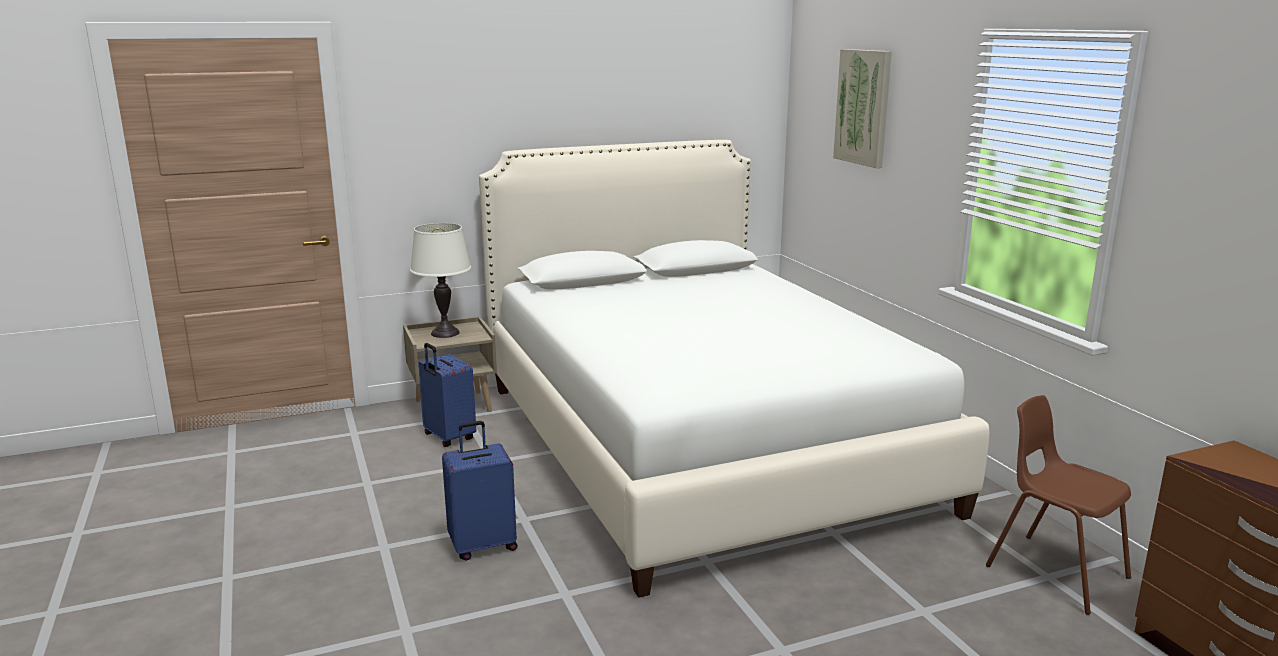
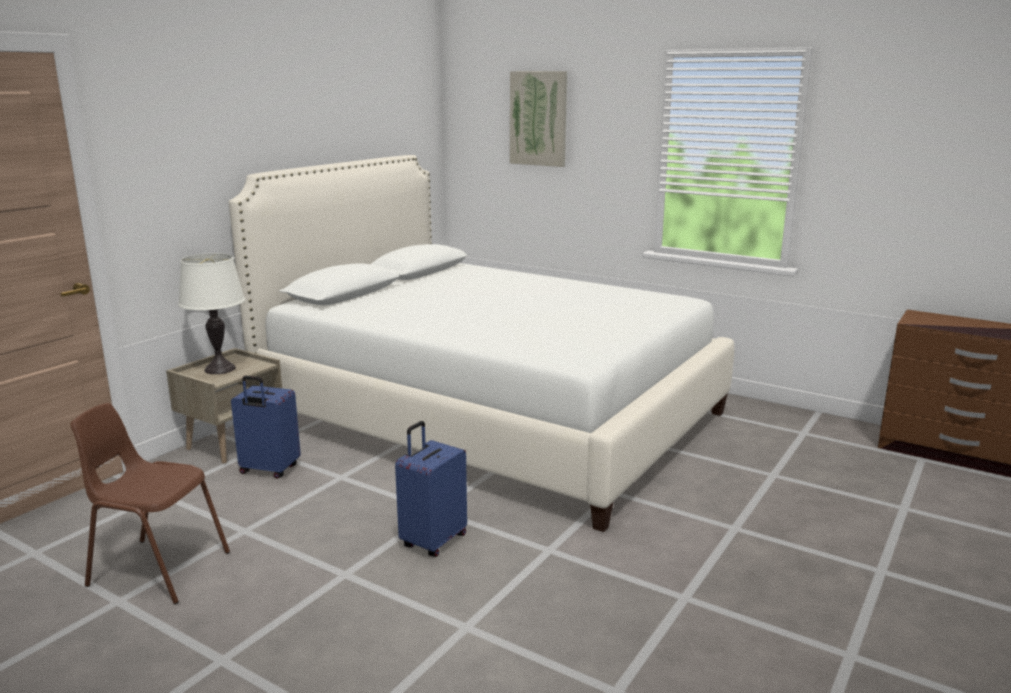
camera: 35 degrees left, 0 degrees up
(1055, 571) = (803, 429): brown chair -> brown chair (158, 569)

